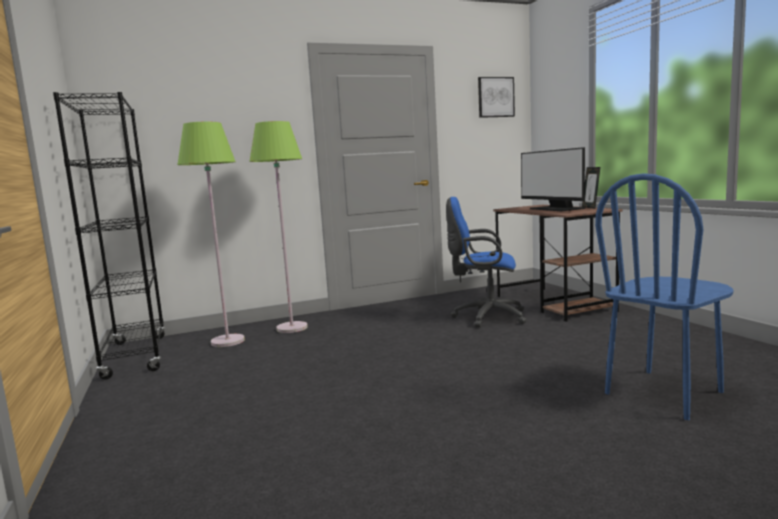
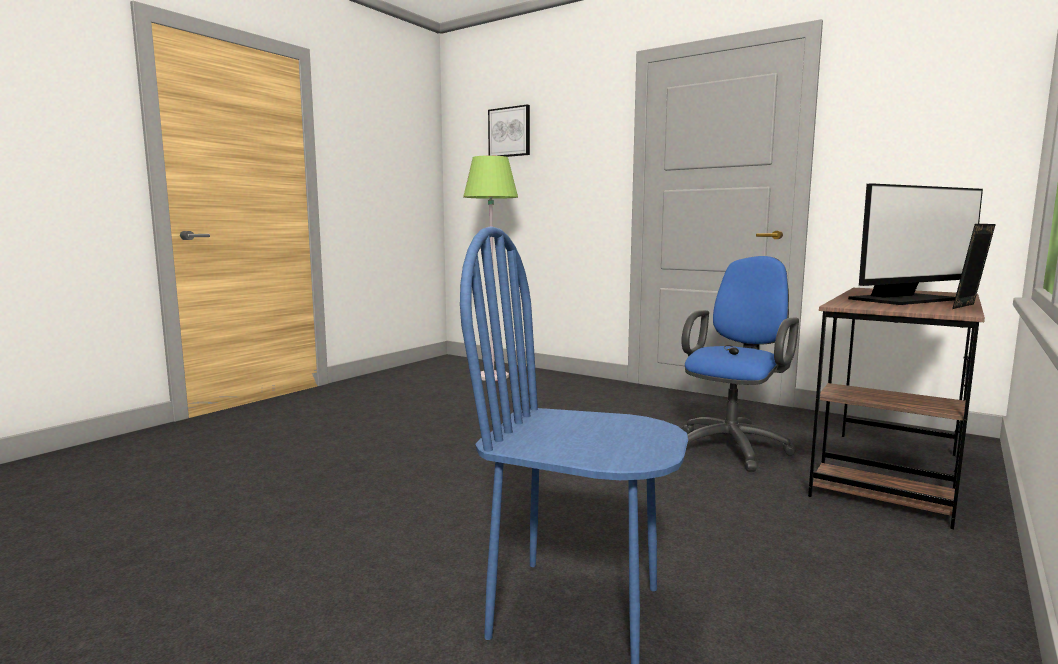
camera: 55 degrees right, 0 degrees up
(136, 356) = (431, 366): black bookcase -> none
(292, 328) = (554, 384): green floor lamp -> none
(485, 317) = (733, 446): blue office chair -> blue office chair turned 60 degrees clockwise
(495, 97) = (949, 89): picture -> picture (509, 132)
(555, 209) = (904, 299): monitor -> monitor turned 150 degrees counterclockwise

